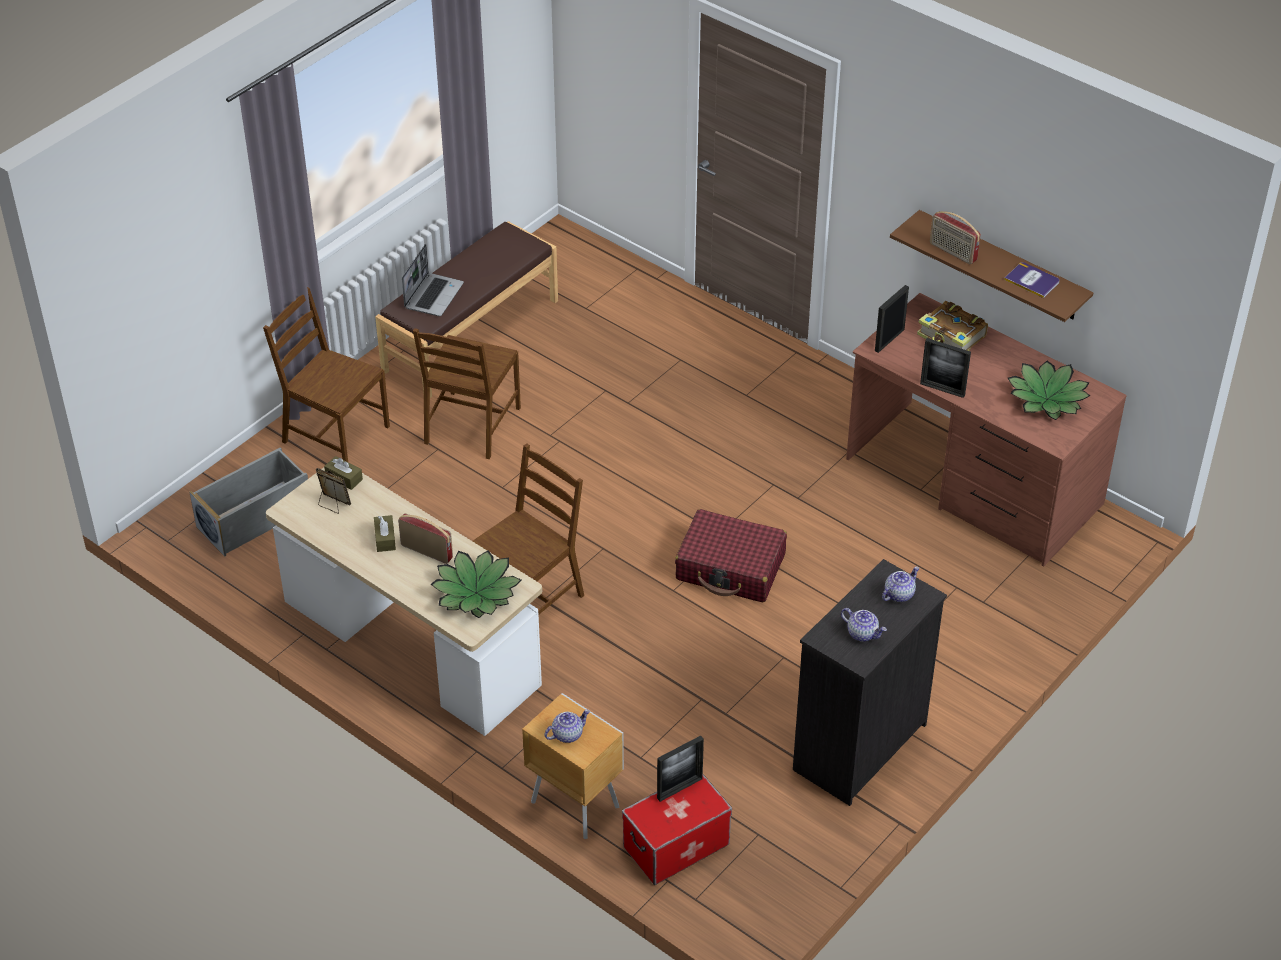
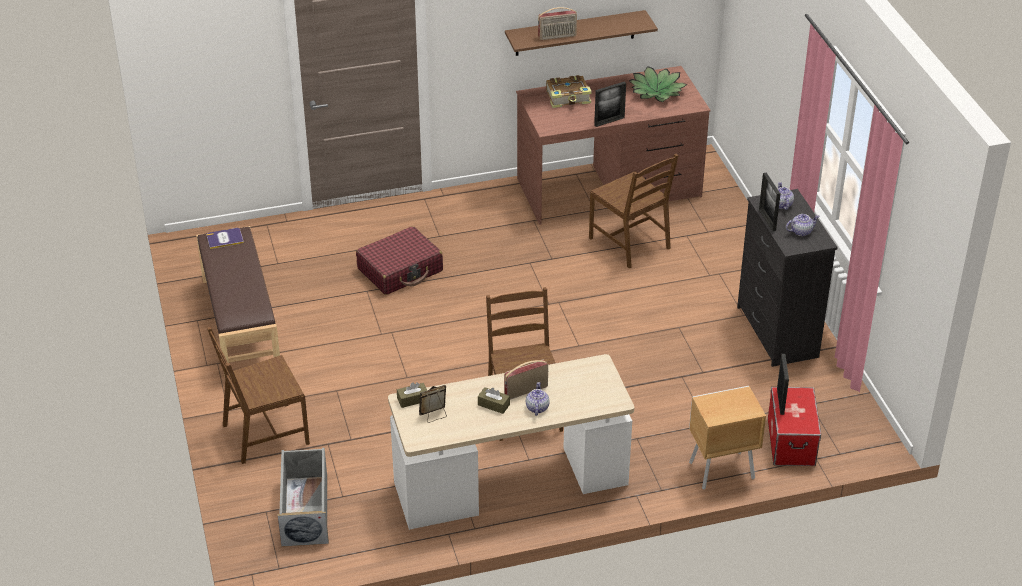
camera: 55 degrees left, 5 degrees down
(433, 295) = (236, 298): laptop -> none
(471, 426) = (331, 365): brown chair -> brown chair (631, 243)
(475, 593) = (587, 385): potted plant -> none
(567, 734) = (730, 409): teapot -> teapot (537, 407)
(731, 567) = (583, 313): red suitcase -> red suitcase (400, 270)
(889, 340) = (545, 119): picture frame -> picture frame (767, 220)
(1032, 280) = (613, 23): book -> book (225, 239)

